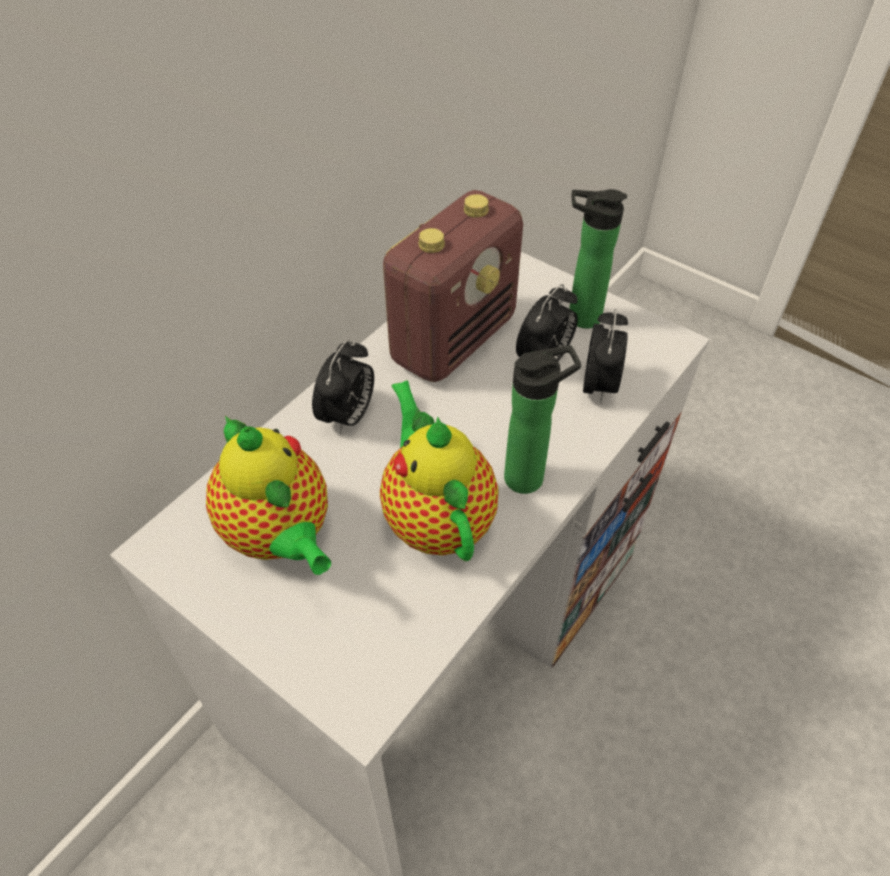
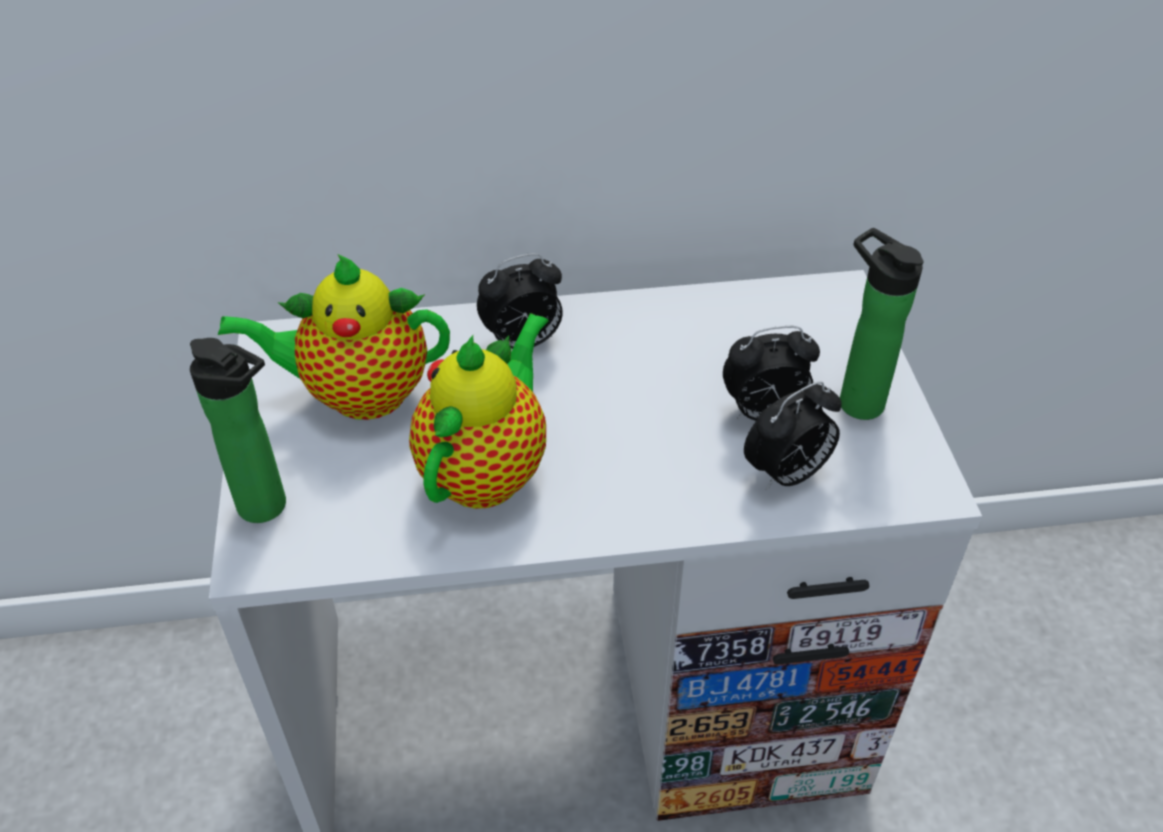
camera: 45 degrees right, 5 degrees down
(280, 536) = (358, 394): teapot -> teapot turned 75 degrees clockwise
(453, 339) = (700, 340): radio -> none
(530, 477) = (609, 500): bottle -> bottle (268, 508)

